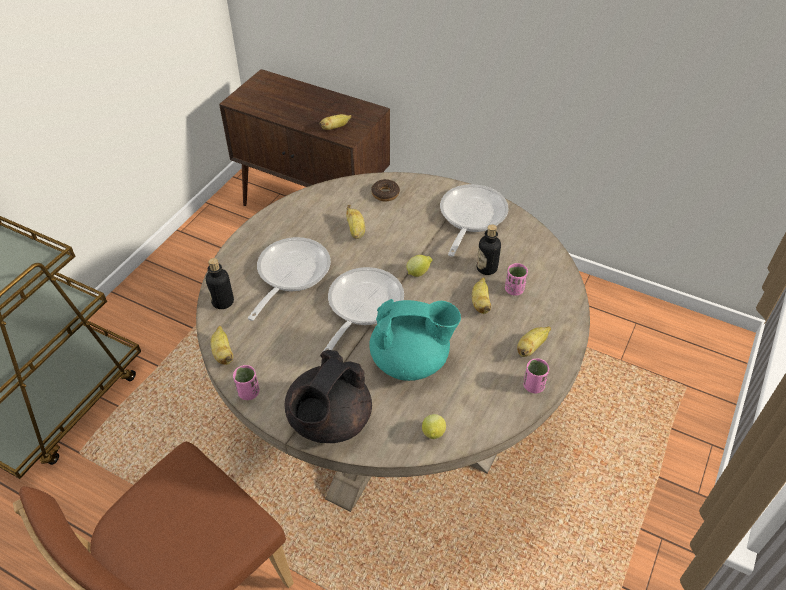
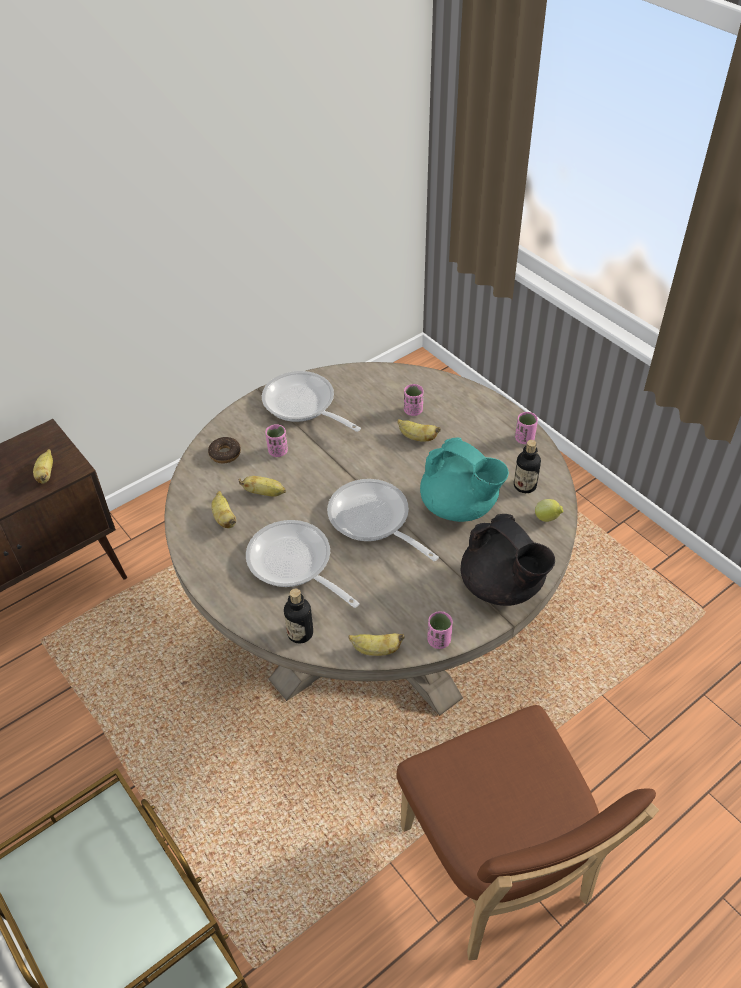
camera: 65 degrees left, 0 degrees up
(406, 222) = (278, 451): none -> pink cup
(411, 361) = (459, 506): turquoise teapot -> turquoise teapot turned 105 degrees clockwise
(419, 273) = (354, 465): lemon -> none
(486, 268) = (376, 418): bottle -> bottle (525, 485)
(531, 347) = (484, 425): banana -> banana (224, 518)

